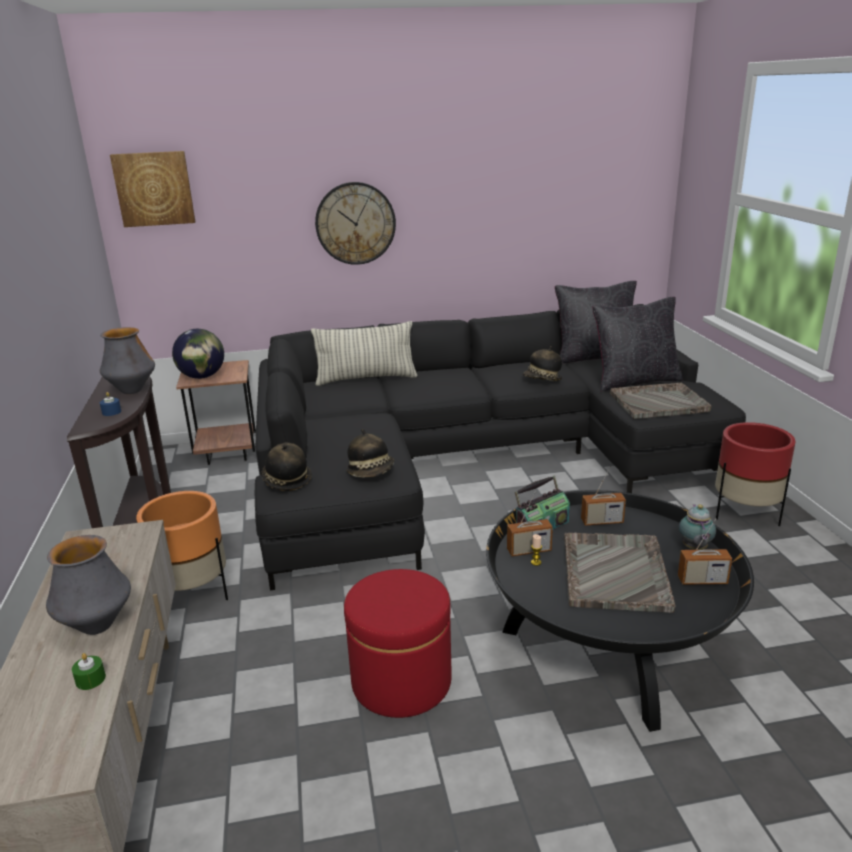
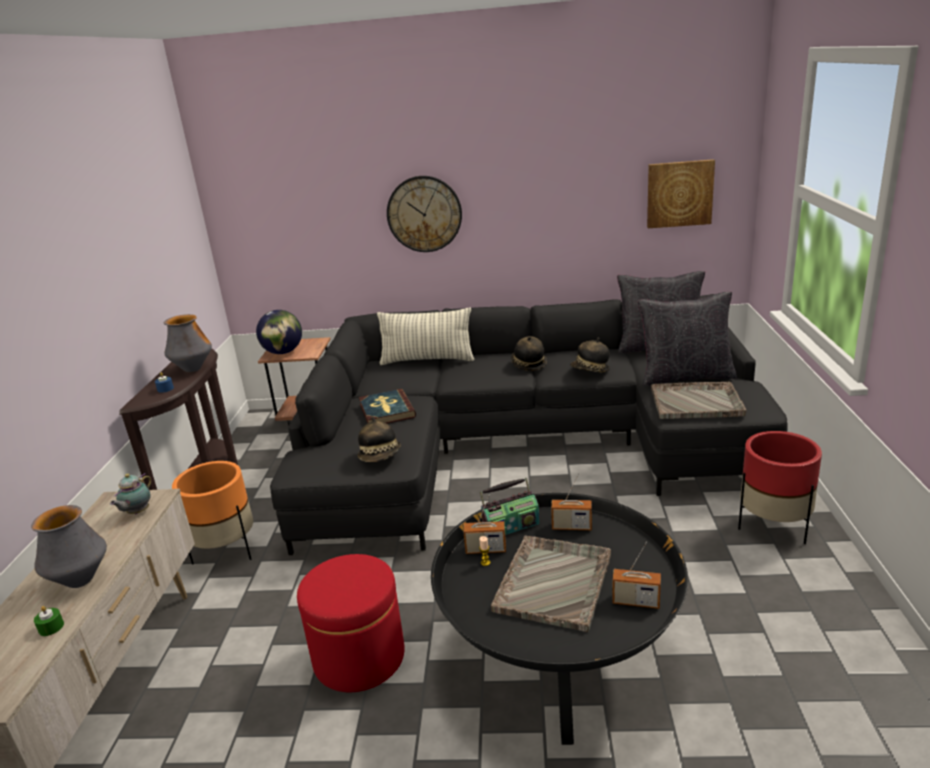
camera: 15 degrees right, 0 degrees up
(154, 189) = (246, 185): picture -> picture (679, 194)
(286, 480) = (305, 458): hat -> hat (528, 364)
(350, 428) = (386, 410): none -> book
(694, 548) = (647, 566): teapot -> teapot (137, 513)

